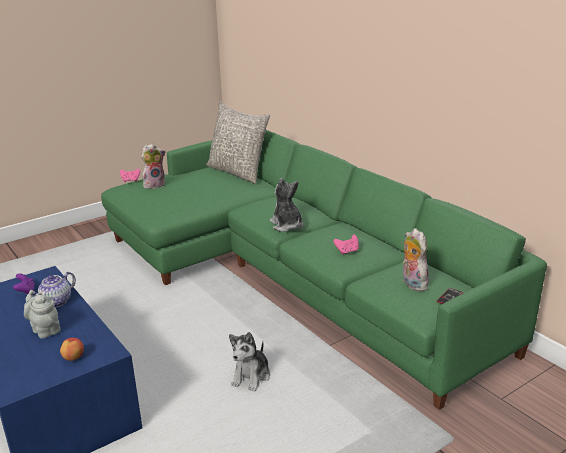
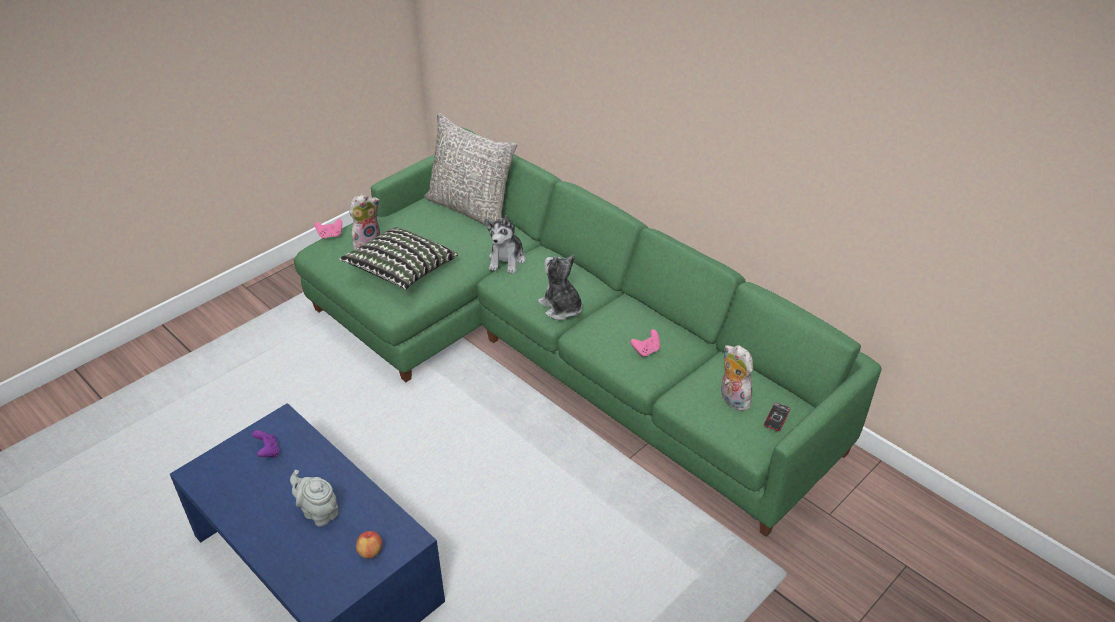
camera: 10 degrees left, 15 degrees up
(56, 302) = (314, 466): teapot -> none
(172, 200) = (401, 271): none -> pillow
(251, 377) = (550, 514): plush toy -> plush toy (507, 260)

